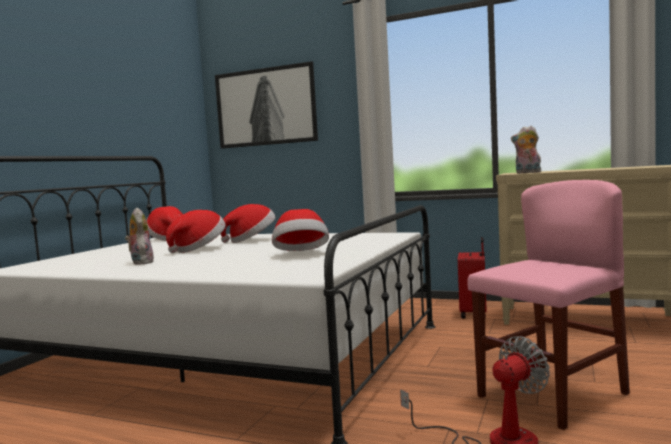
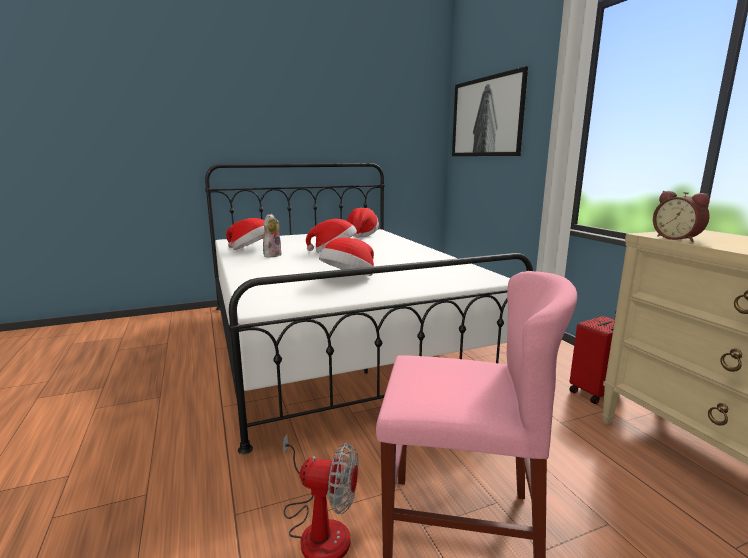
camera: 45 degrees right, 10 degrees up
(251, 240) = (387, 251): hat -> hat (252, 250)
(527, 173) = (677, 238): plush toy -> alarm clock

